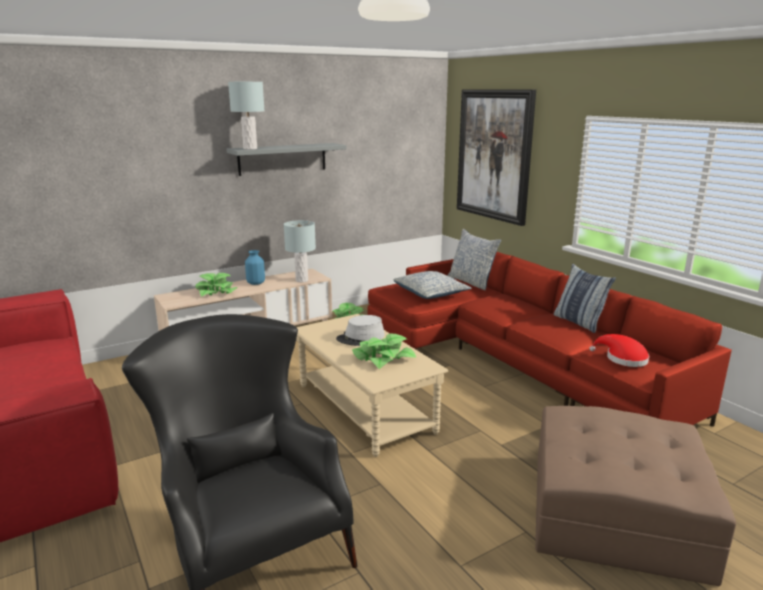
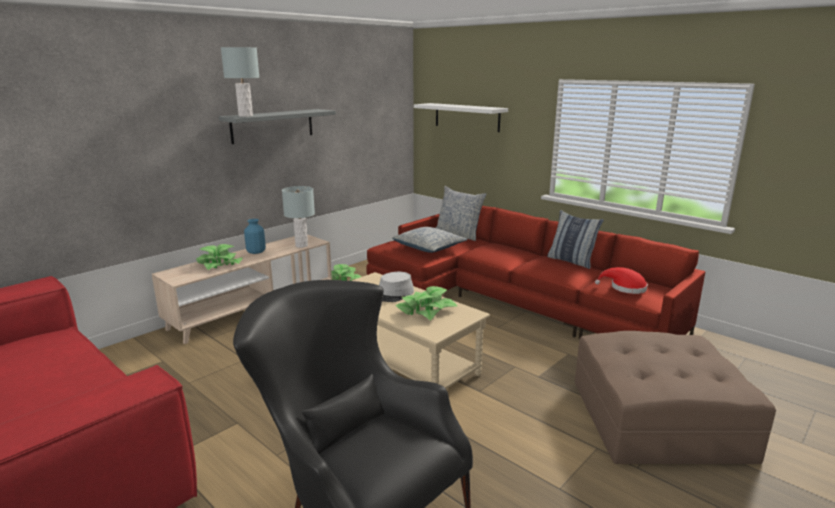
camera: 15 degrees left, 0 degrees up
(494, 155) = (466, 117): picture -> white shelf

